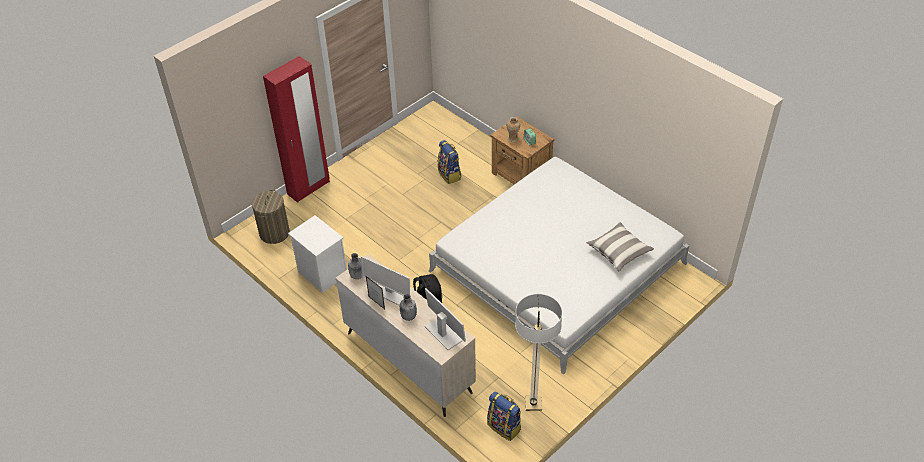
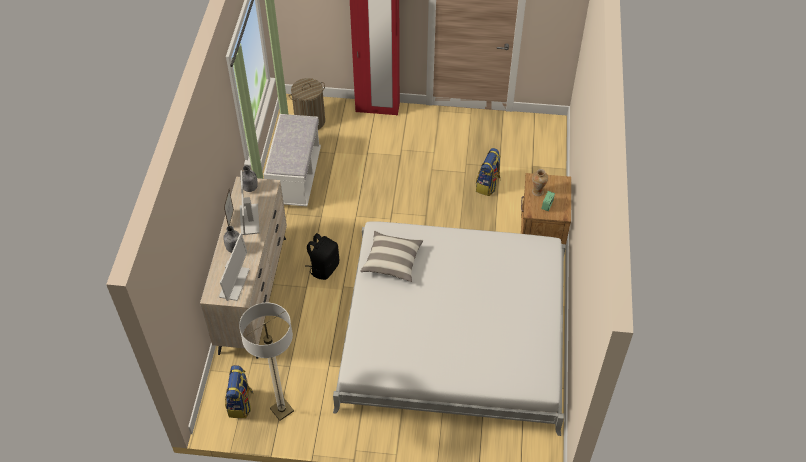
camera: 50 degrees right, 5 degrees up
(321, 273) = (295, 177): white nightstand -> white bench
(618, 252) = (482, 360): pillow -> pillow (392, 261)

